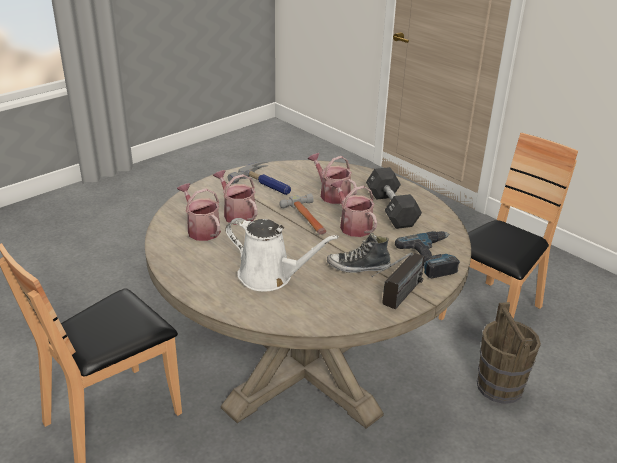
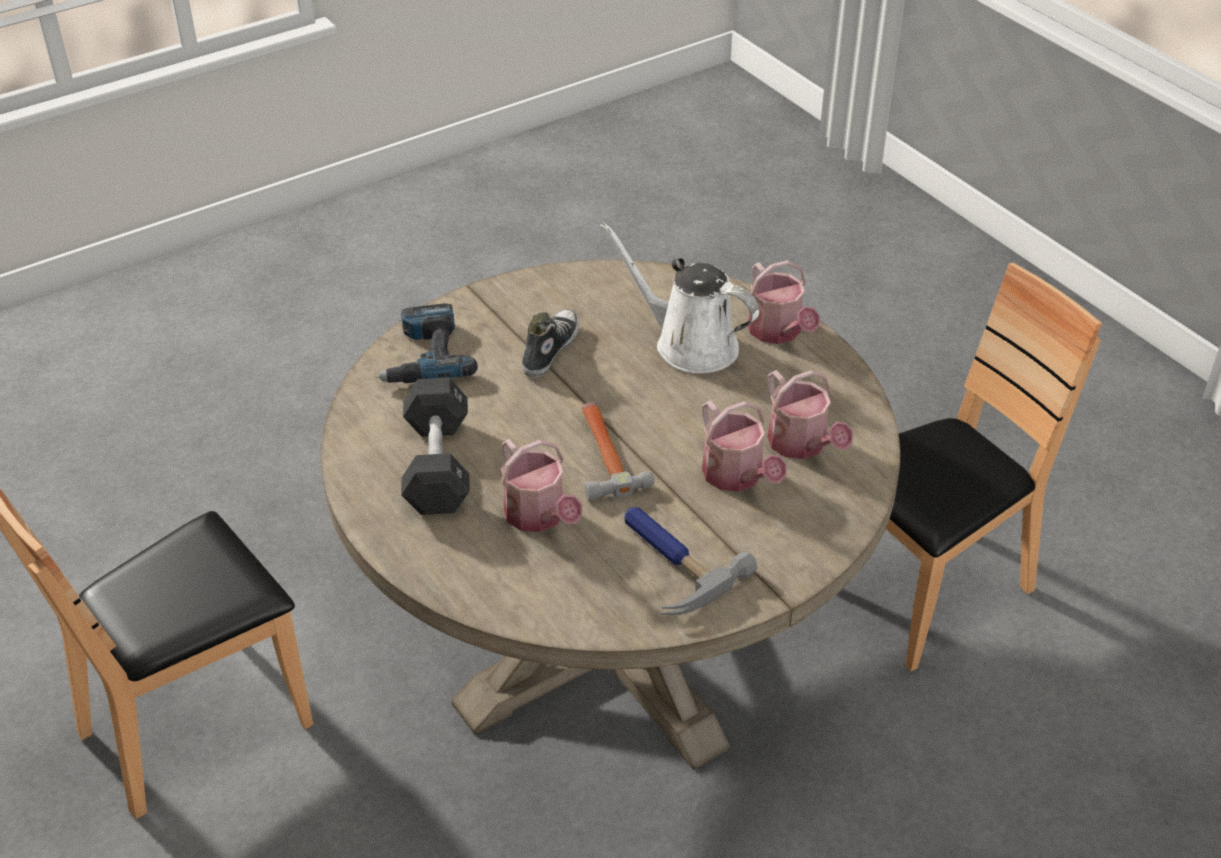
camera: 170 degrees left, 10 degrees up
(353, 225) = (527, 431): watering can -> watering can (778, 332)
(358, 267) = (550, 350): shoe -> shoe turned 75 degrees counterclockwise
(396, 300) = (517, 295): radio -> none
(500, 387) = (294, 573): brown bucket -> none

